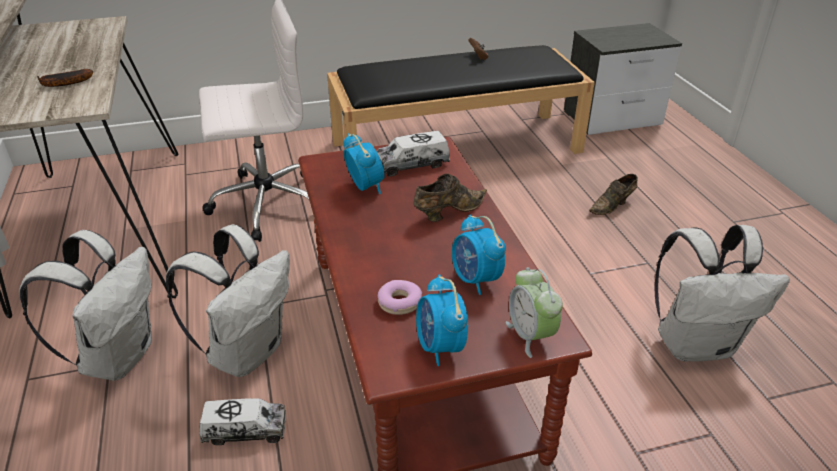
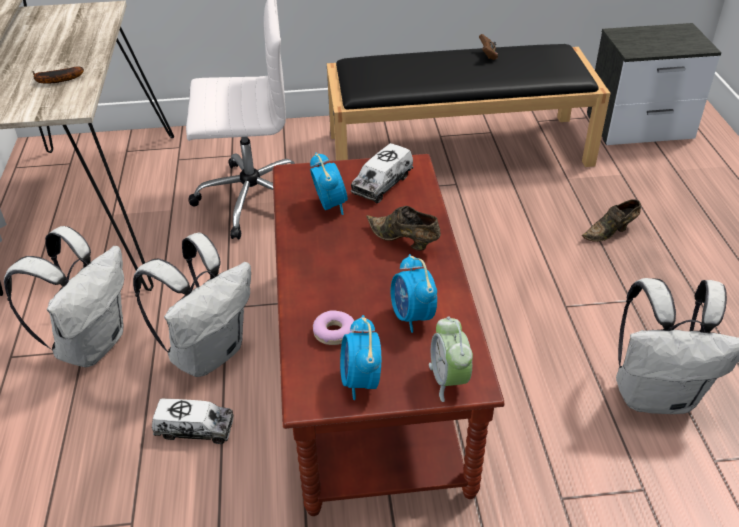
camera: 10 degrees right, 5 degrees up
(412, 164) = (382, 184): toy truck -> toy truck turned 45 degrees counterclockwise
(448, 212) = (404, 241): brown shoe -> brown shoe turned 120 degrees counterclockwise

